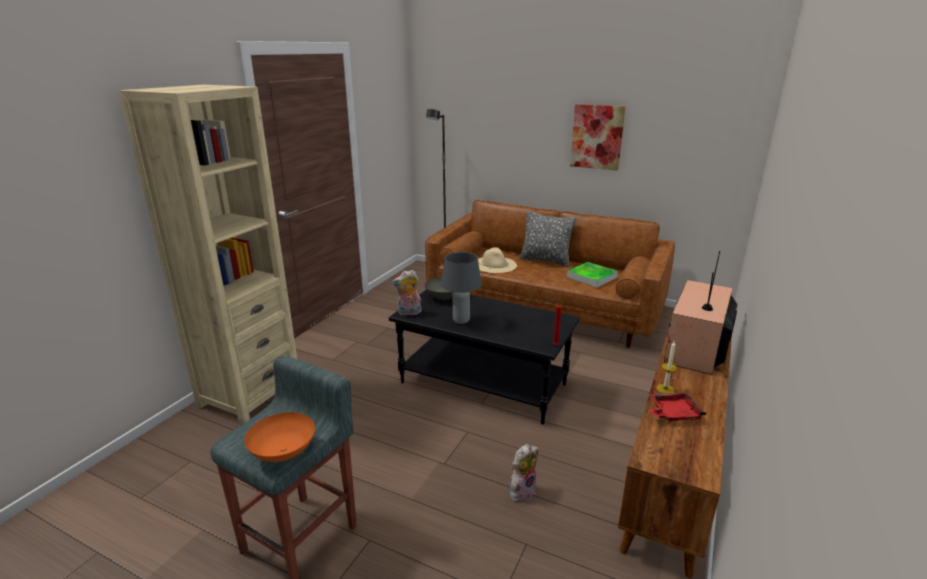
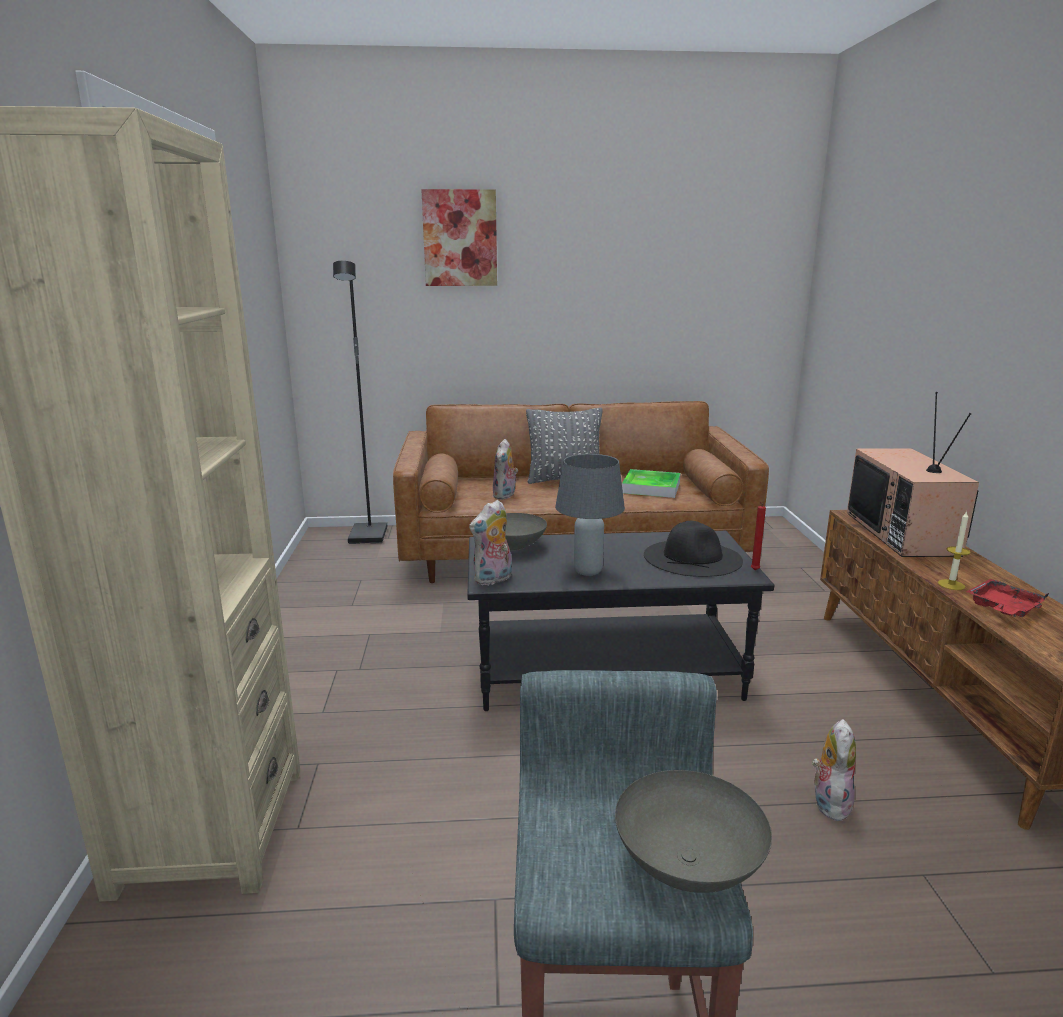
camera: 30 degrees left, 5 degrees down
(282, 453) = (686, 867): orange bowl -> grey bowl
(494, 264) = (505, 495): beige hat -> plush toy
(530, 328) = (692, 557): none -> black hat
(597, 137) = (598, 294): picture -> picture (460, 238)

